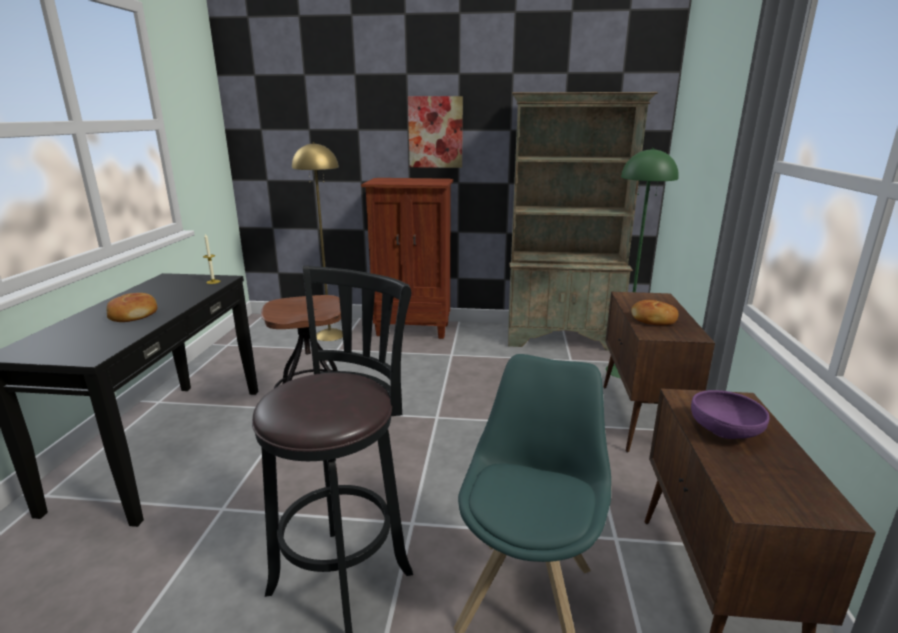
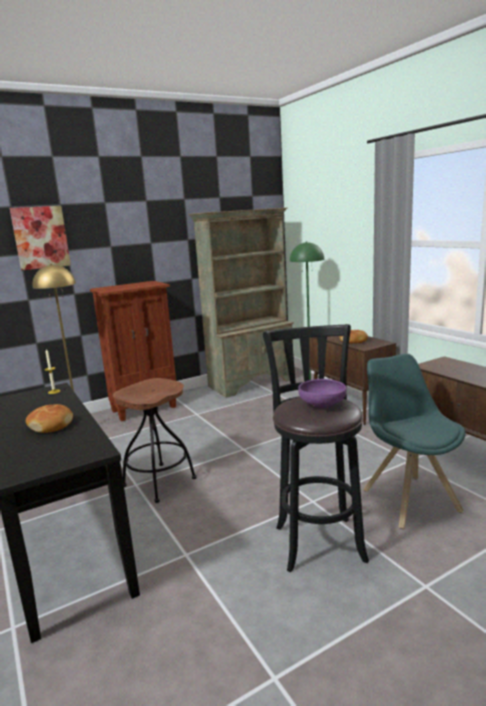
camera: 35 degrees left, 5 degrees down
(435, 132) = (134, 246): picture -> picture (41, 237)
(724, 431) = (459, 371): purple bowl -> purple bowl (322, 404)

